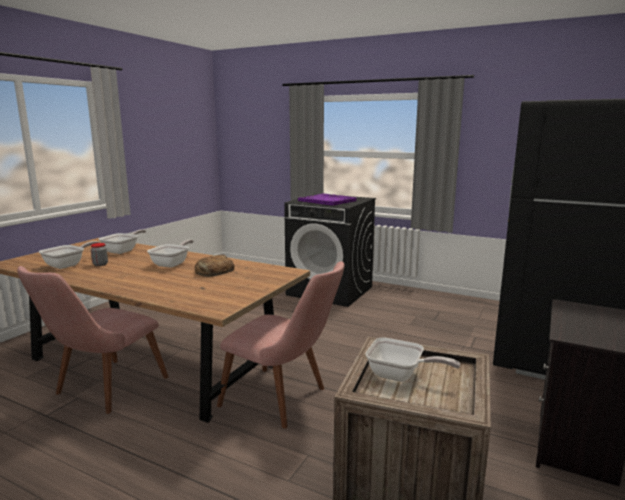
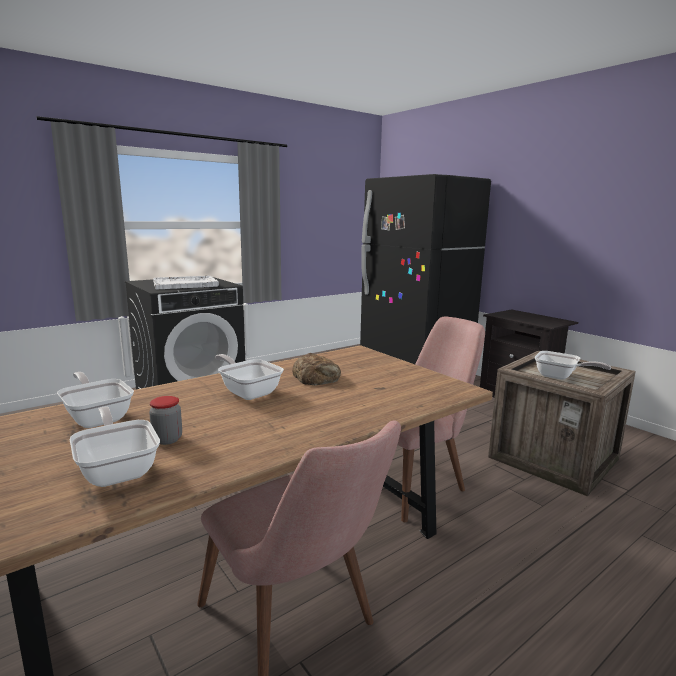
camera: 65 degrees left, 0 degrees up
(327, 201) = (186, 284): purple tray -> white tray
(400, 376) = (560, 377): frying pan -> frying pan turned 75 degrees clockwise

